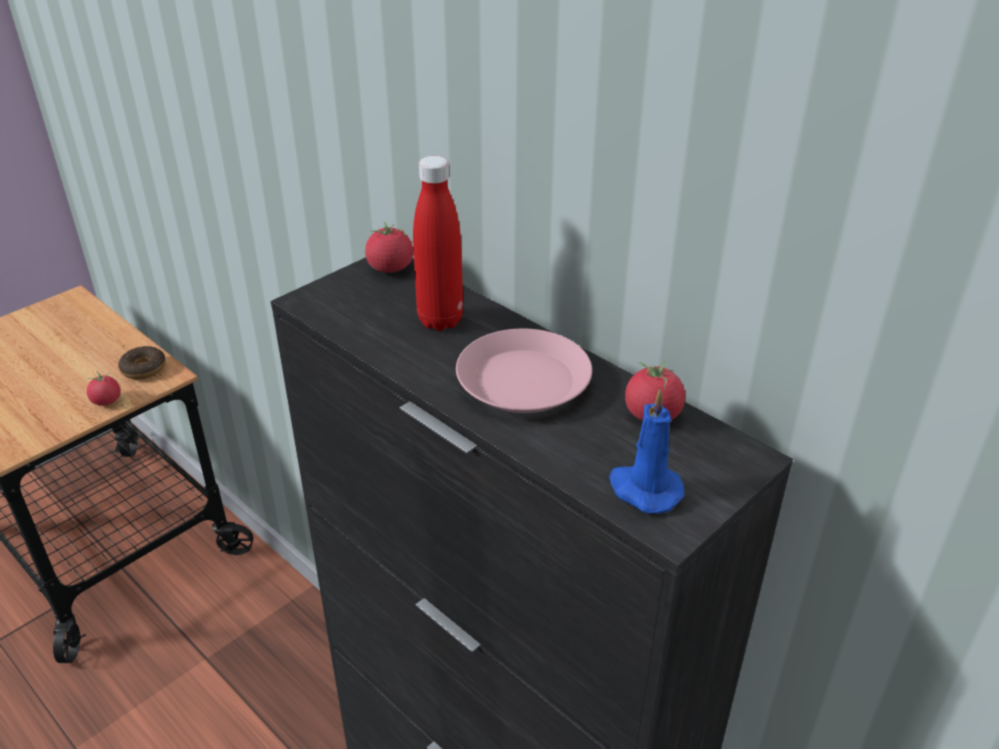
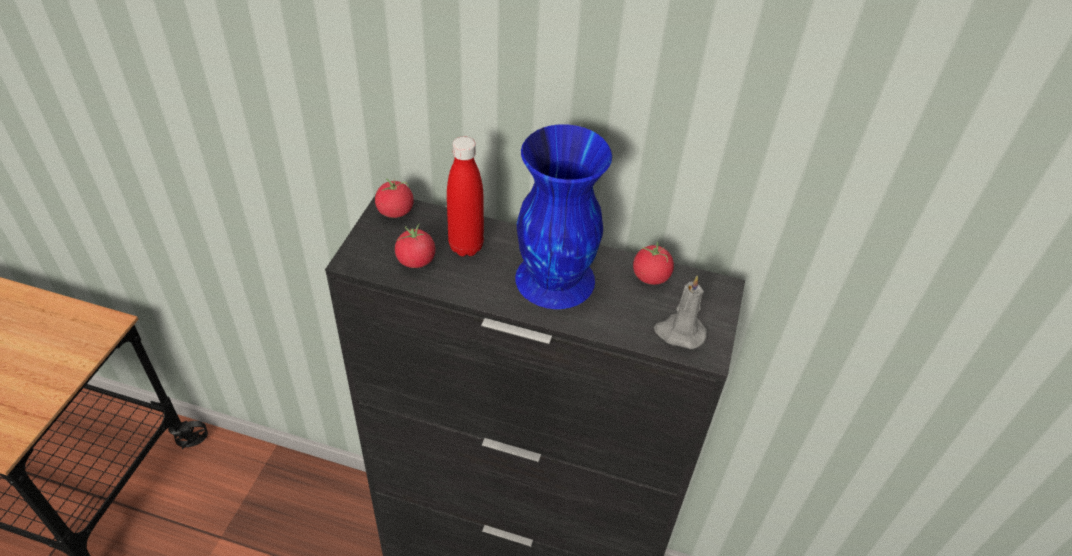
camera: 30 degrees left, 10 degrees up
(106, 401) = (66, 367): tomato -> tomato (416, 260)
(144, 368) = (80, 325): donut -> none
(523, 380) = (556, 278): pink plate -> blue vase
(644, 489) = (679, 332): blue candle -> grey candle

